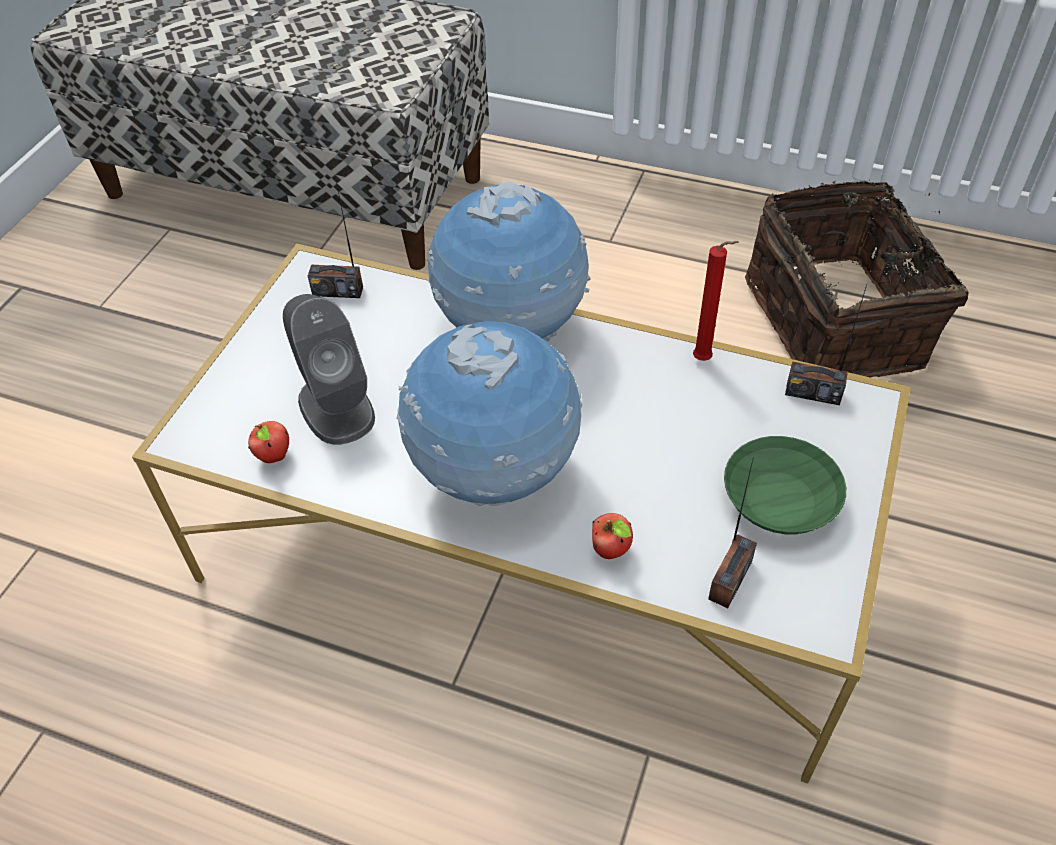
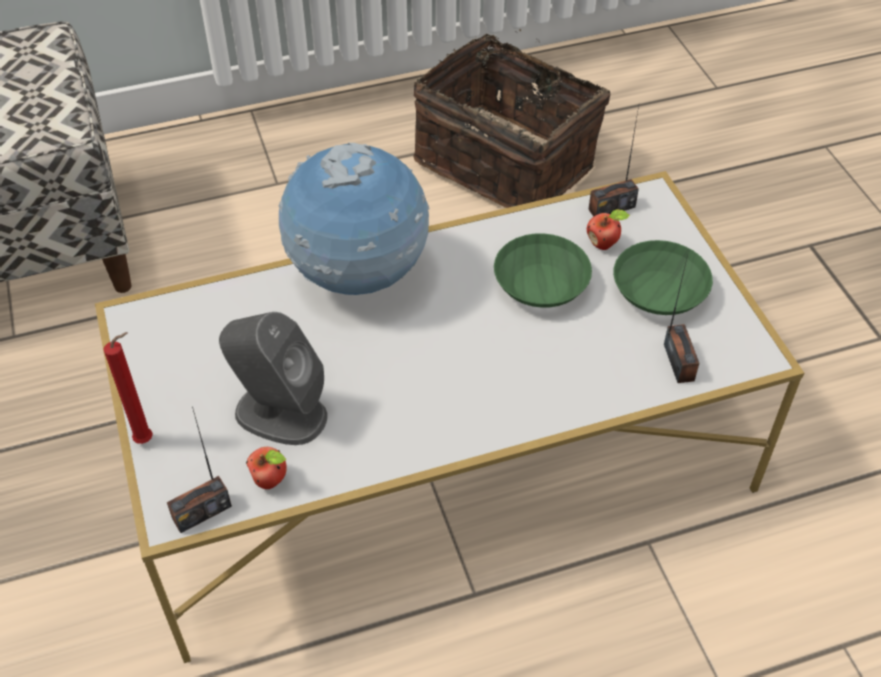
camera: 40 degrees left, 0 degrees up
(338, 291) = (178, 323): radio -> radio (202, 512)
(494, 475) = (456, 389): globe -> none
(612, 551) = (589, 391): apple -> apple (604, 244)
(665, 429) = (541, 287): none -> green bowl
(705, 360) = (521, 224): red candle -> red candle (147, 440)

